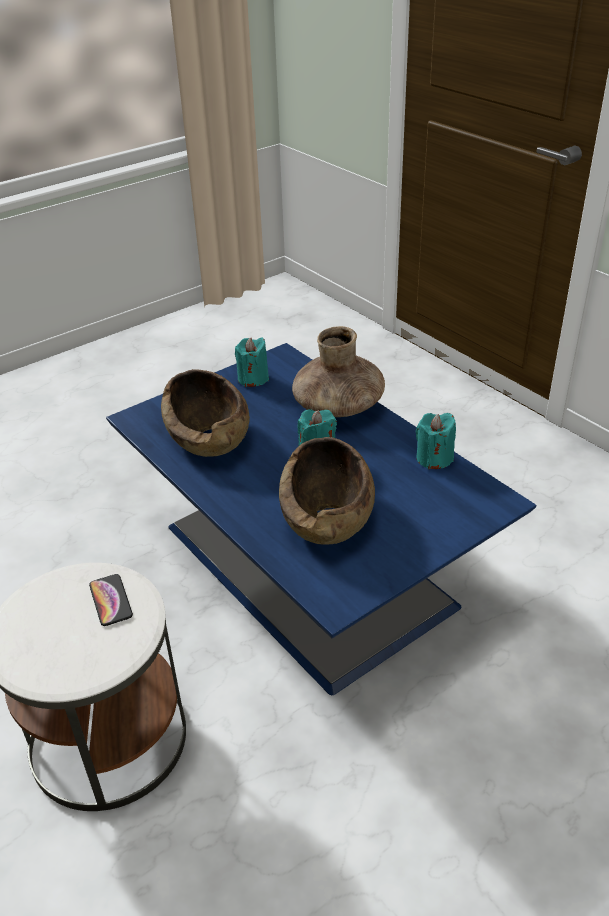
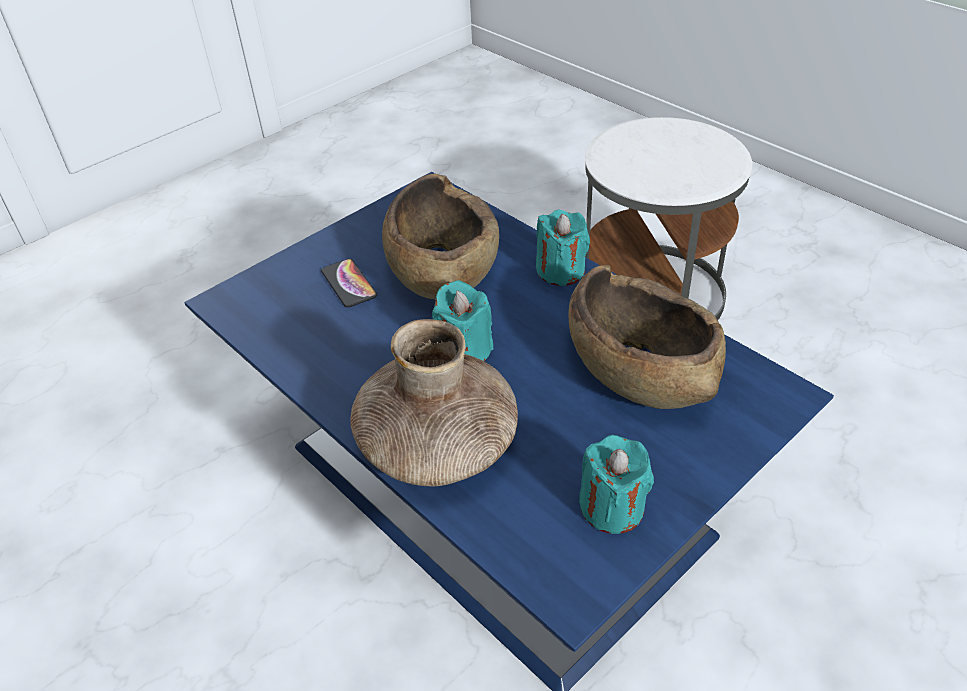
camera: 175 degrees right, 5 degrees up
(110, 600) = (646, 172): phone -> phone (349, 284)
(434, 458) = (295, 355): turquoise candle -> turquoise candle (560, 271)

